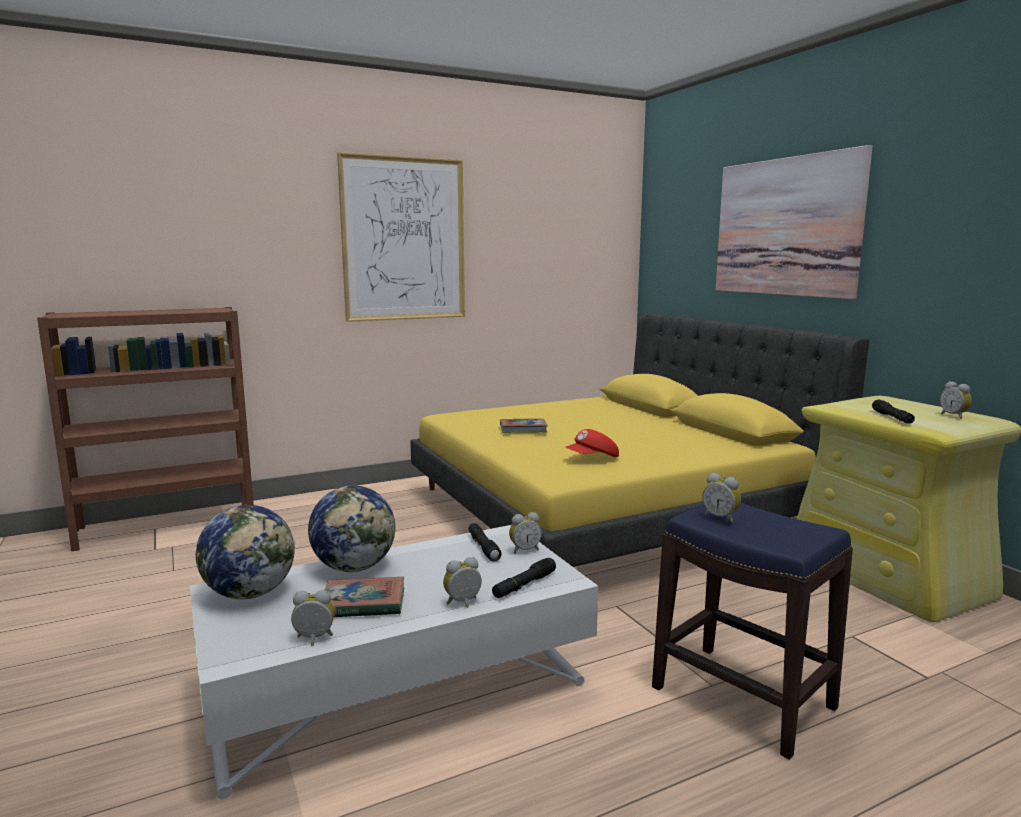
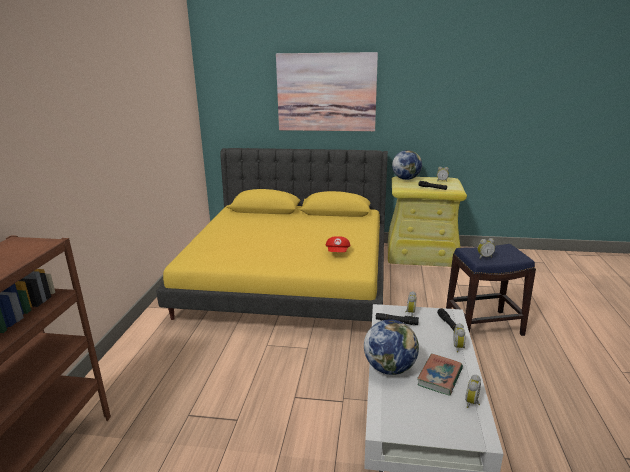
camera: 55 degrees left, 10 degrees up
(250, 593) = (398, 414): globe -> globe (406, 179)
(404, 239) = (101, 127): picture -> none
(523, 429) = (261, 250): book -> none

